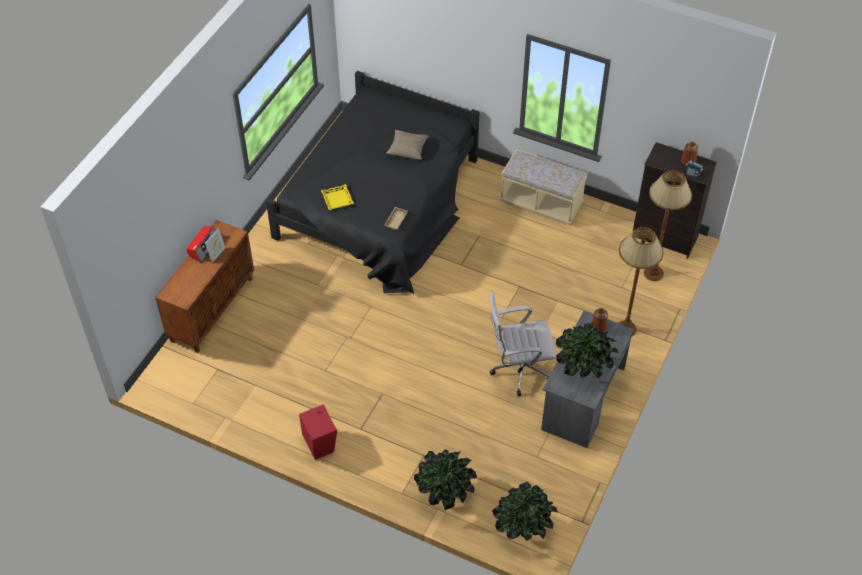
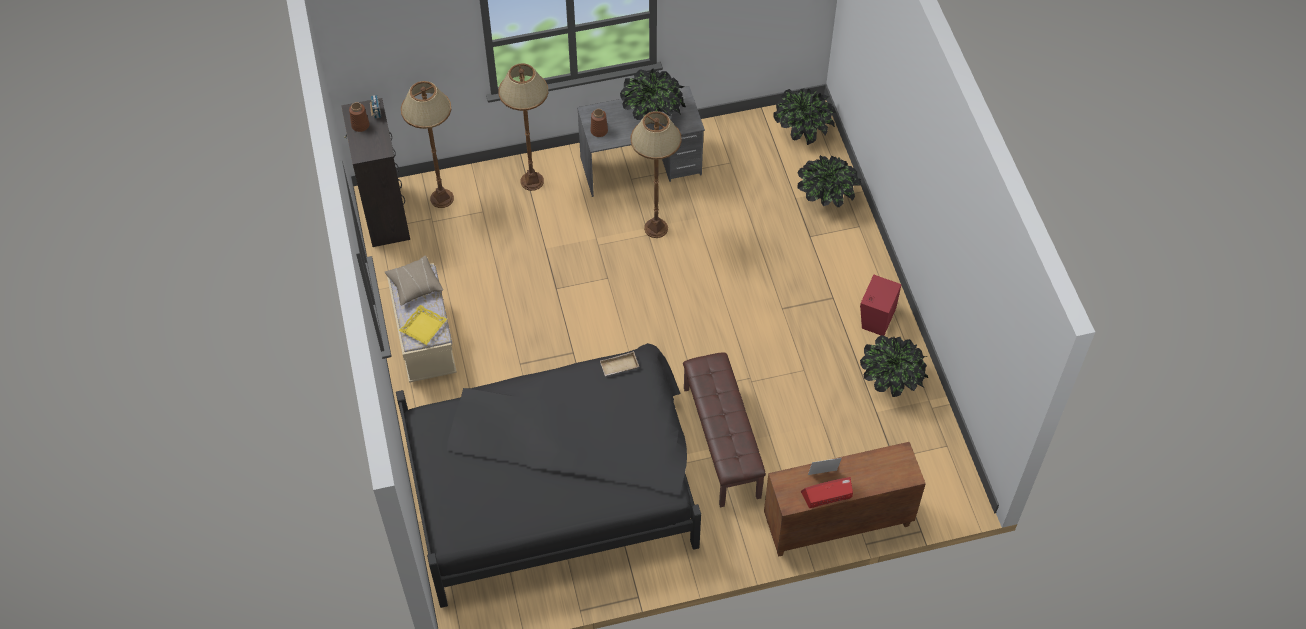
camera: 130 degrees left, 5 degrees up
(266, 410) = (891, 382): none -> potted plant
(323, 293) = (720, 442): none -> brown bench
(338, 199) = (640, 438): yellow tray -> yellow tray (423, 327)
(408, 149) = (506, 431): beige pillow -> beige pillow (414, 285)
(518, 370) = (655, 228): white office chair -> brown floor lamp

